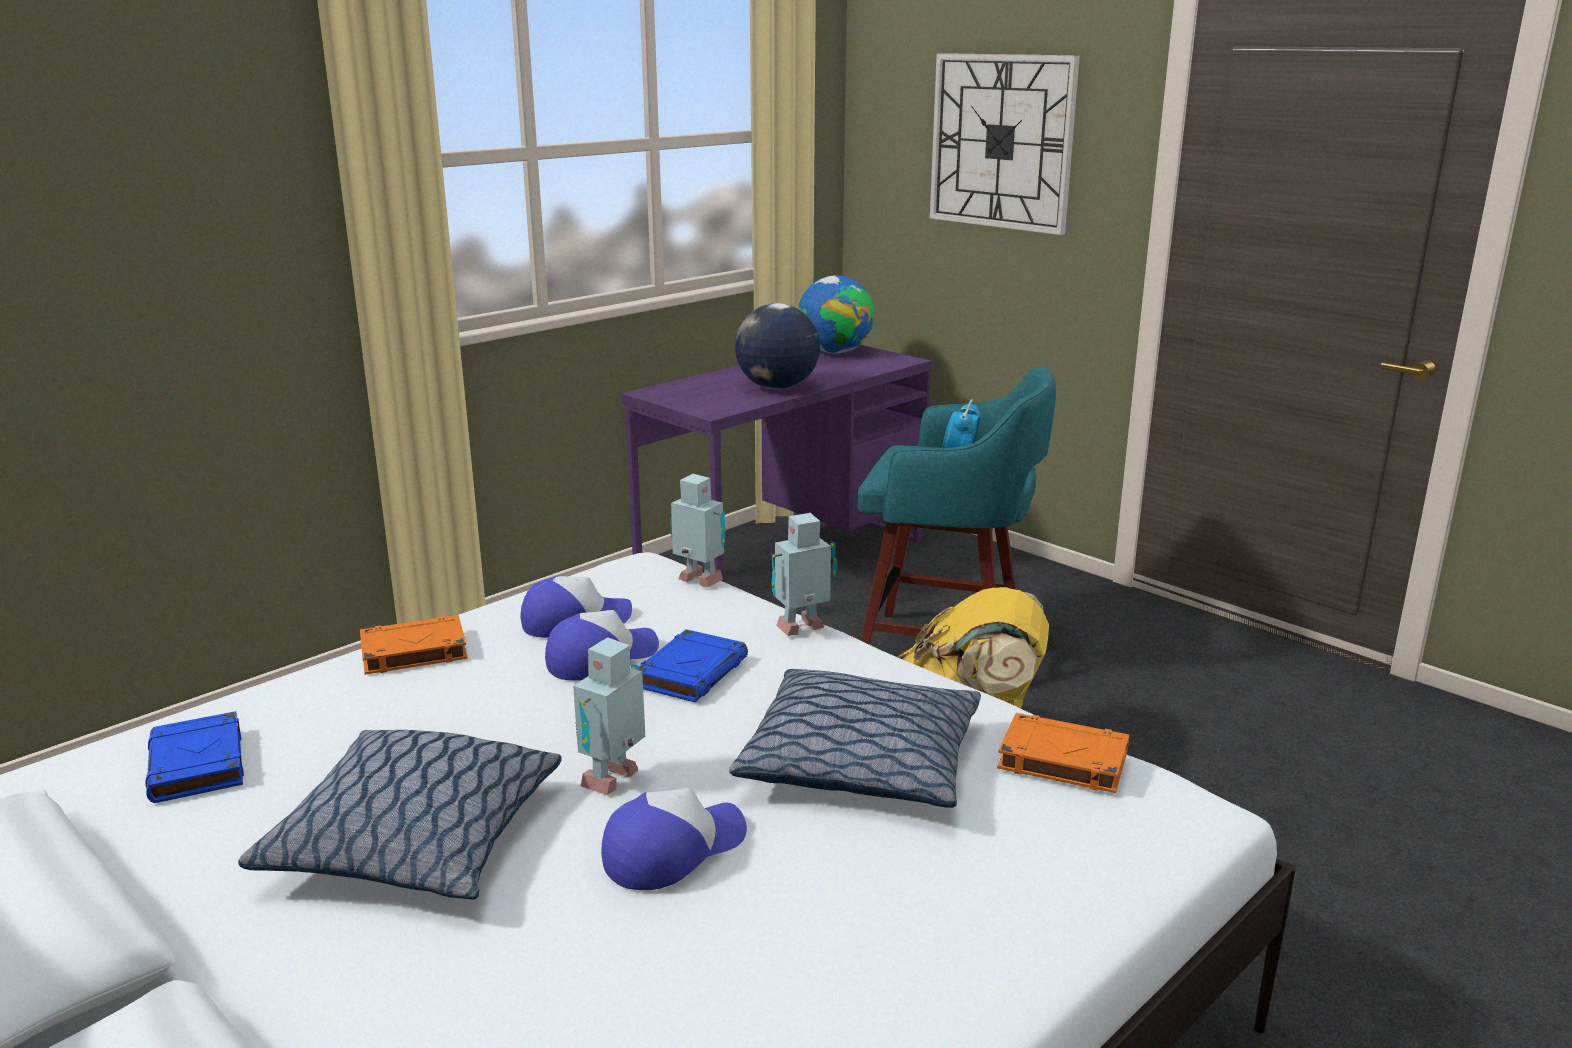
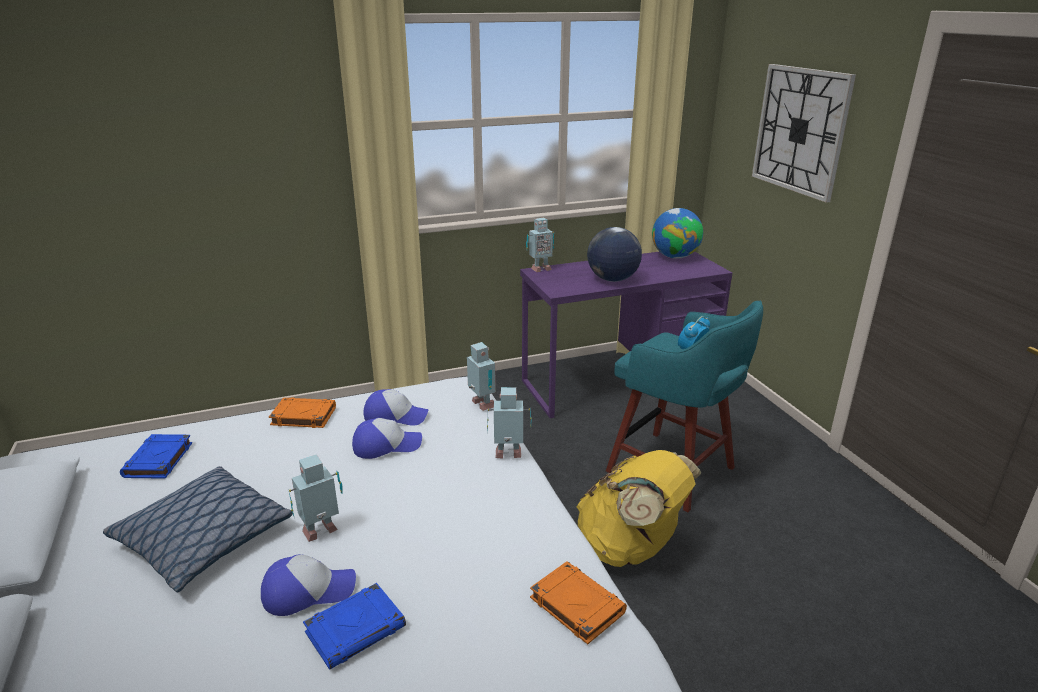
camera: 25 degrees right, 5 degrees up
(653, 389) = (540, 269): none -> toy robot
(692, 672) = (423, 469): blue book -> blue book (356, 629)
(861, 762) = (458, 564): pillow -> none

